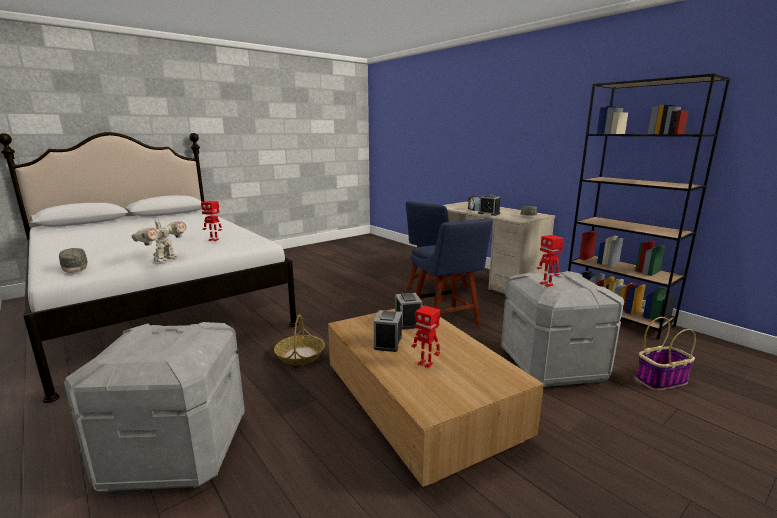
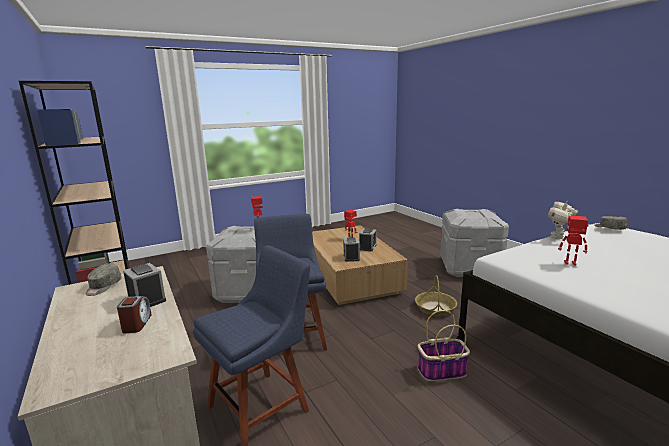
camera: 170 degrees left, 0 degrees up
(661, 380) = (198, 279): basket -> basket (441, 371)

